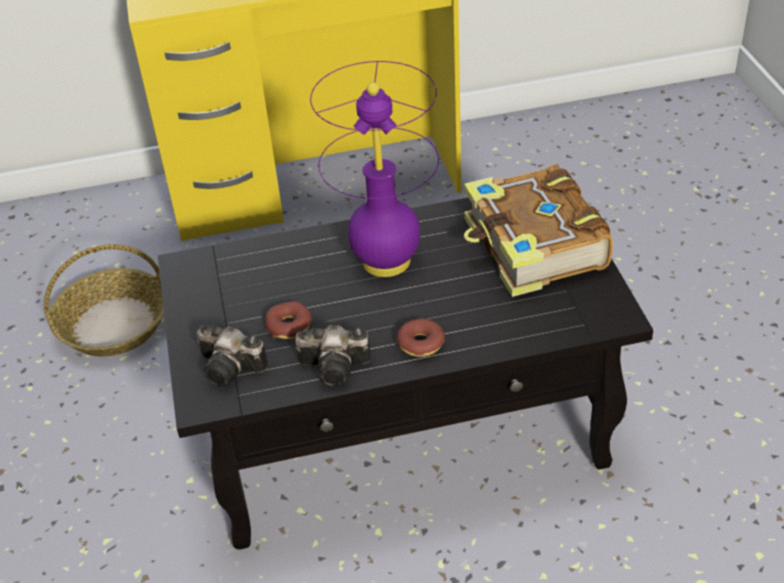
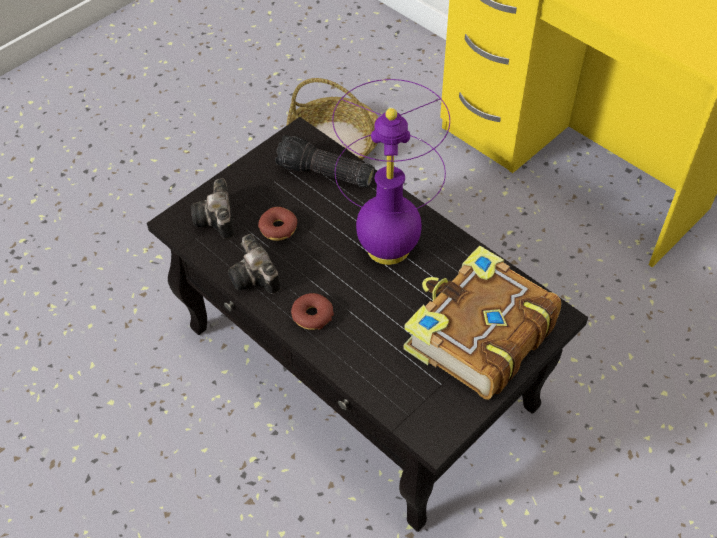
camera: 55 degrees right, 10 degrees up
(253, 267) = (324, 174): none -> flashlight

